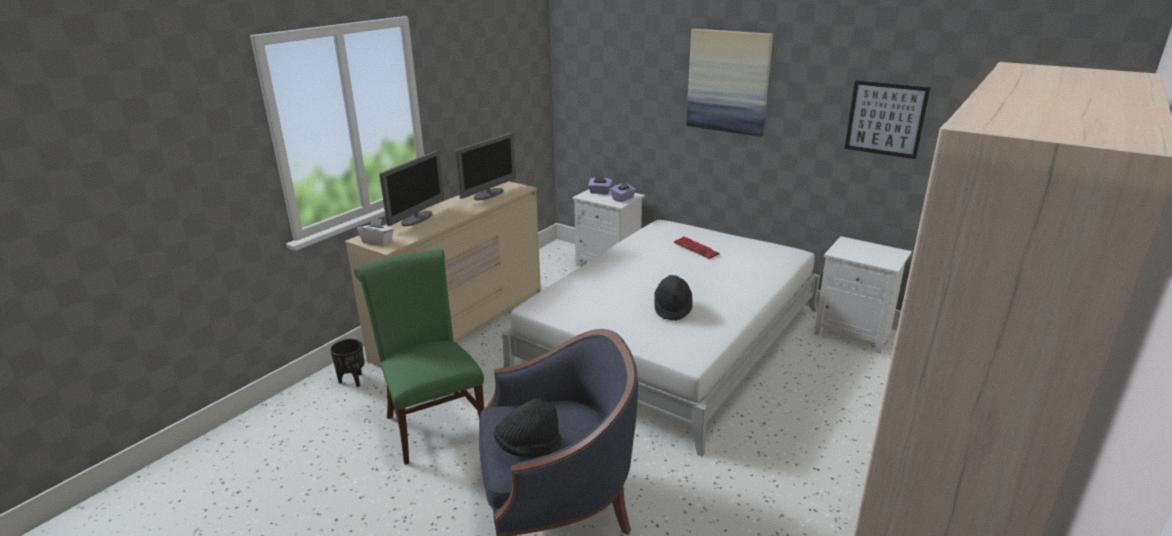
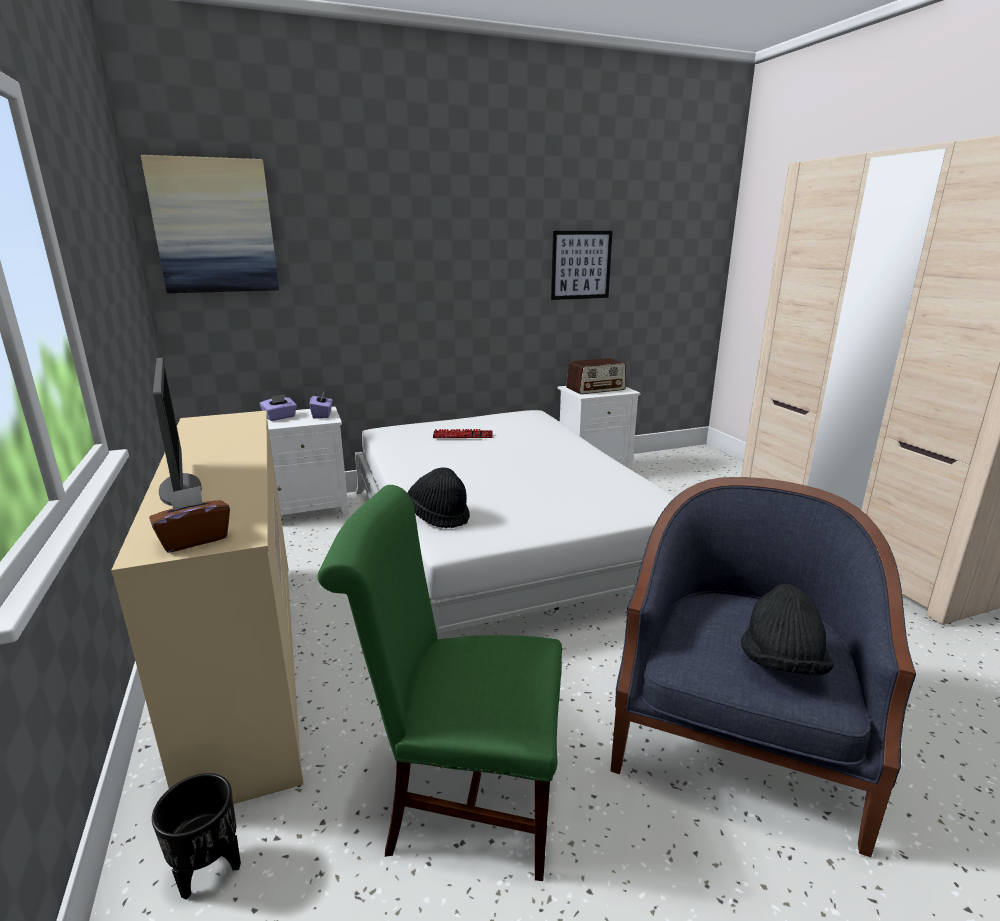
camera: 55 degrees left, 5 degrees down
(377, 241) = (194, 539): white tissue box -> brown tissue box
(488, 194) = (218, 433): monitor -> none
(672, 309) = (562, 482): black hat -> black hat (439, 516)
(728, 82) = (426, 246): picture -> picture (214, 226)
(867, 251) = (596, 389): none -> radio

